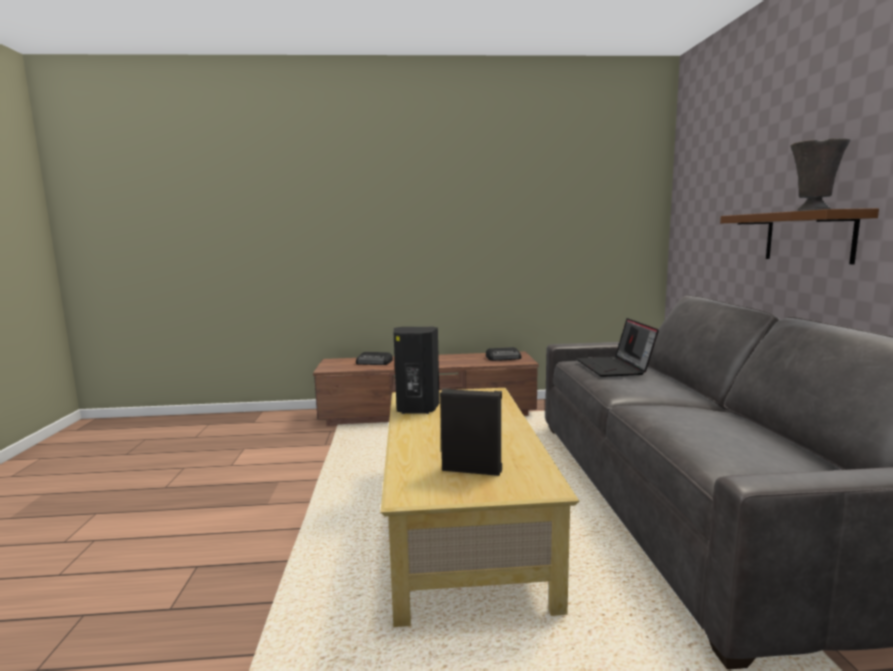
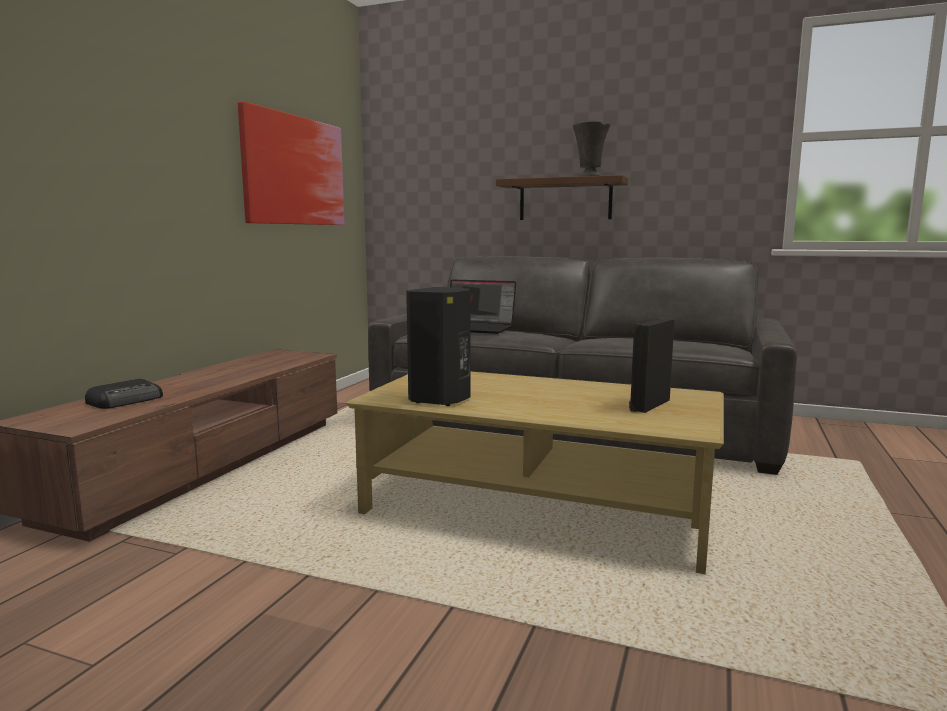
camera: 65 degrees left, 0 degrees up
(504, 358) = (281, 357): radio -> none
(566, 218) = (294, 171): none -> picture

